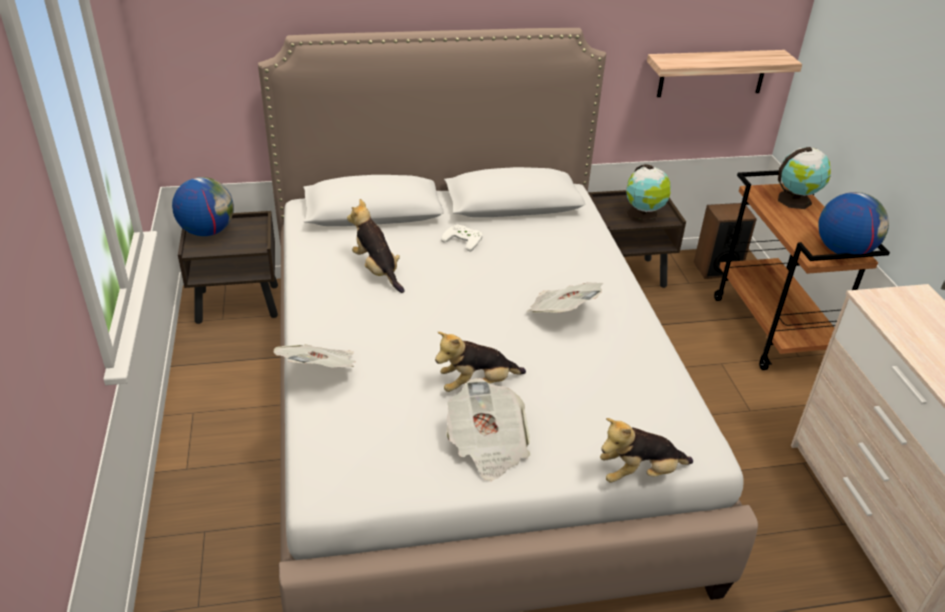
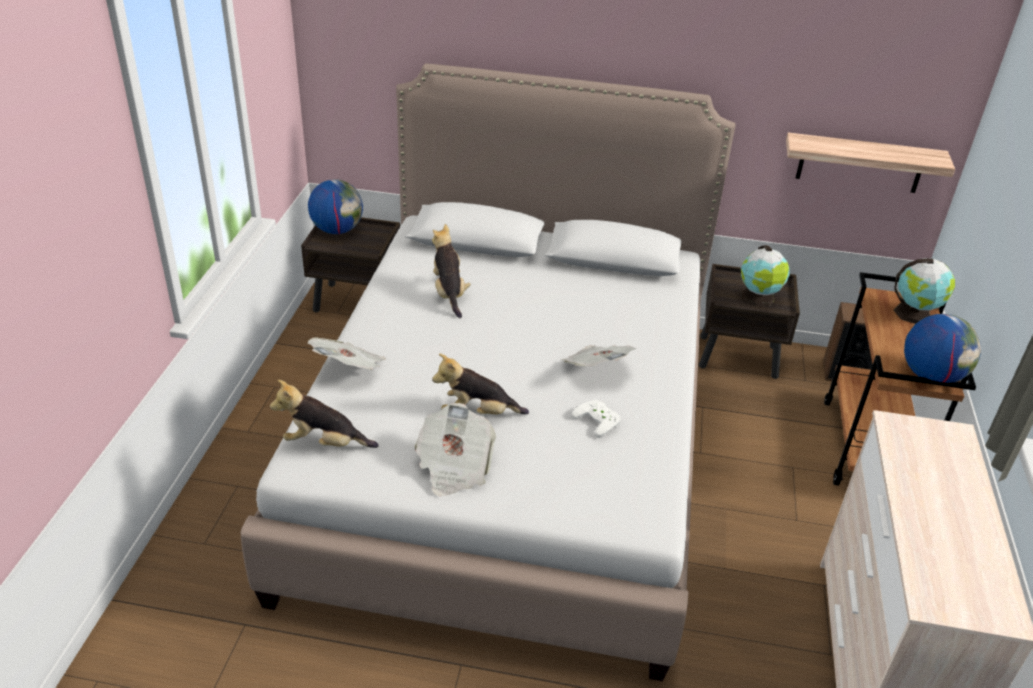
camera: 20 degrees right, 0 degrees up
(464, 239) = (546, 282): white game controller -> white game controller (599, 420)
(639, 473) = (577, 527): plush toy -> plush toy (324, 443)

